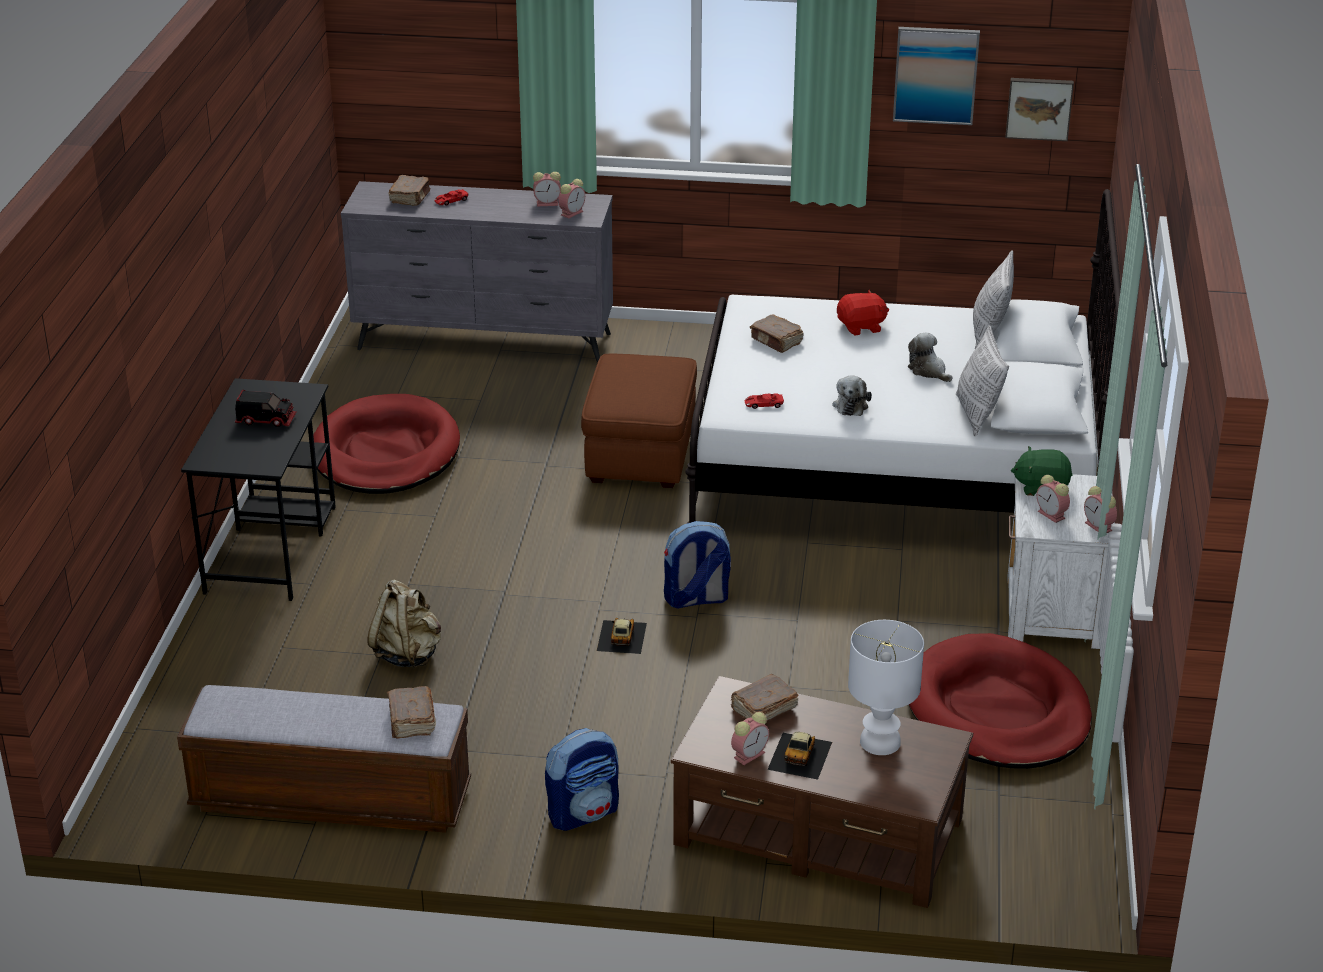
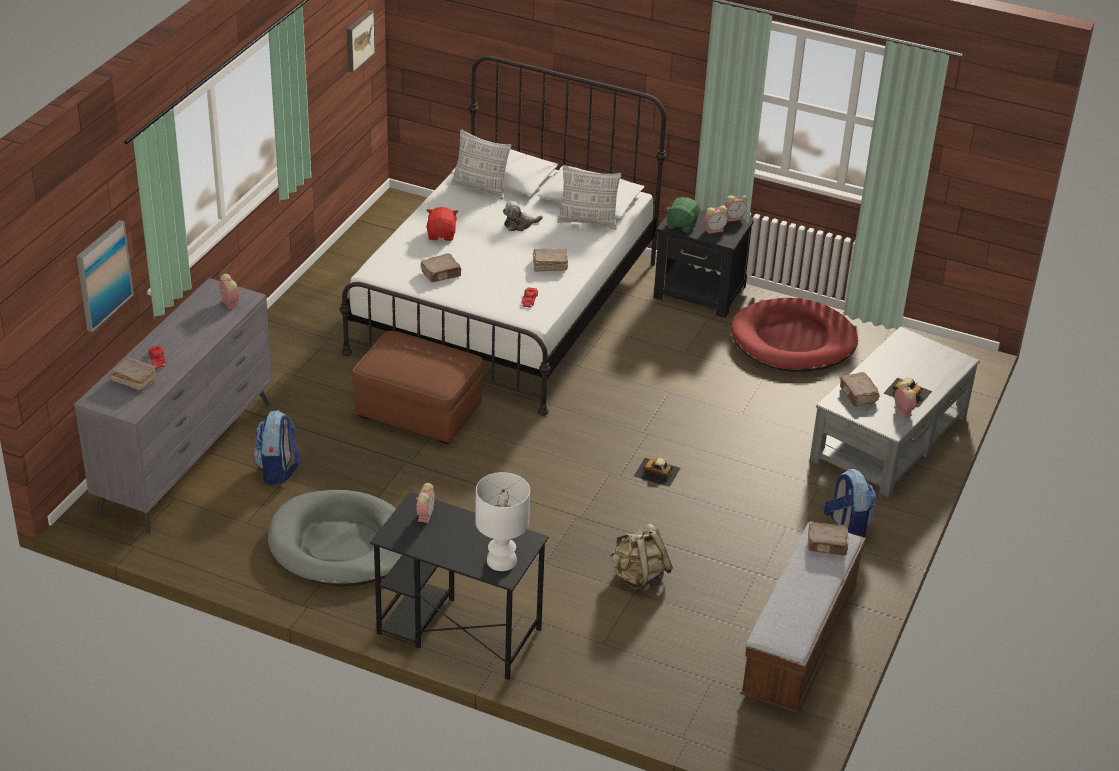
camera: 75 degrees left, 5 degrees up
(266, 420) = (454, 532): toy truck -> none
(386, 453) = (341, 544): red dog bed -> grey dog bed
(548, 203) = (202, 311): alarm clock -> alarm clock (425, 514)
(696, 599) = (625, 429): backpack -> backpack (278, 471)
(819, 832) = (890, 437): brown coffee table -> grey coffee table
(851, 405) = (549, 265): plush toy -> brown book
(880, 741) = (901, 360): white table lamp -> white table lamp (500, 560)
(935, 75) = (317, 53): picture -> picture (103, 275)
(1052, 612) = (700, 293): white nightstand -> black nightstand

